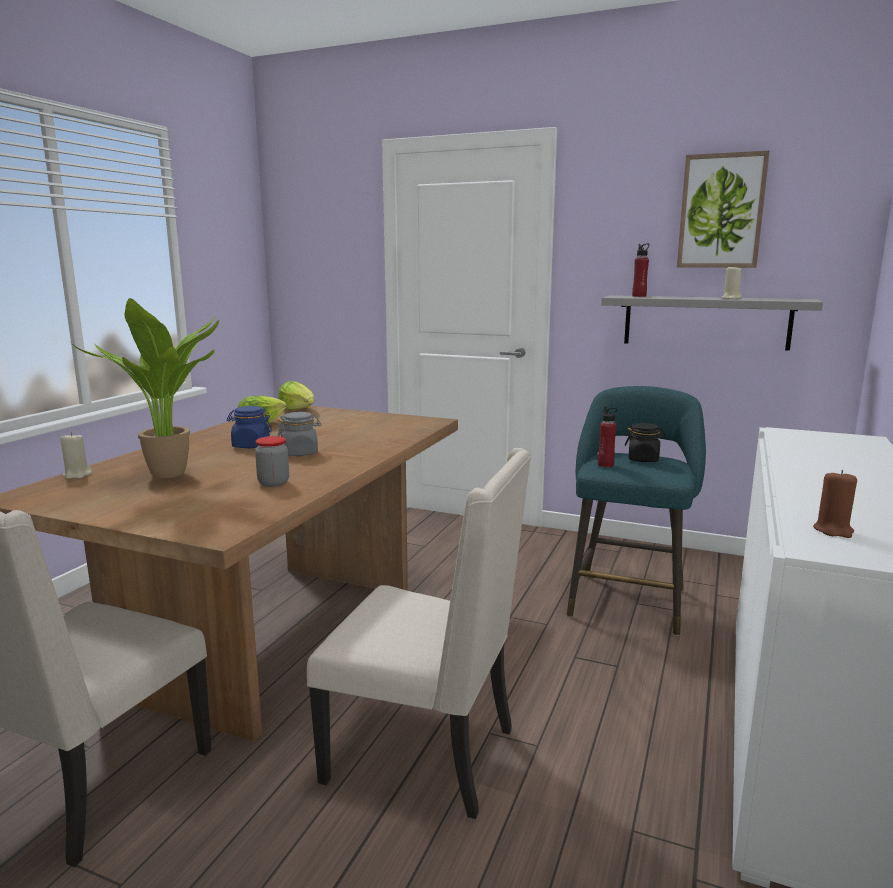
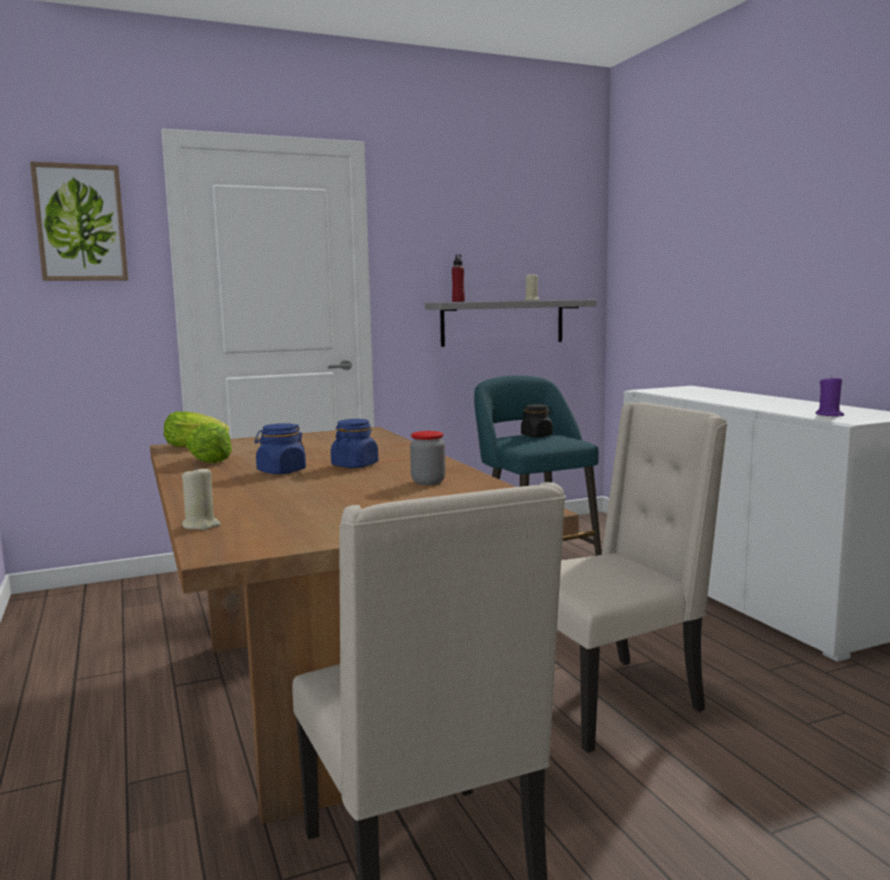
camera: 45 degrees left, 5 degrees down
(174, 475) = (312, 500): potted plant -> none
(300, 453) = (355, 465): grey jar -> blue jar
(605, 465) = (525, 443): red bottle -> none
(721, 211) = (505, 229): picture -> picture (80, 223)
(833, 530) = (829, 415): brown candle -> purple candle

